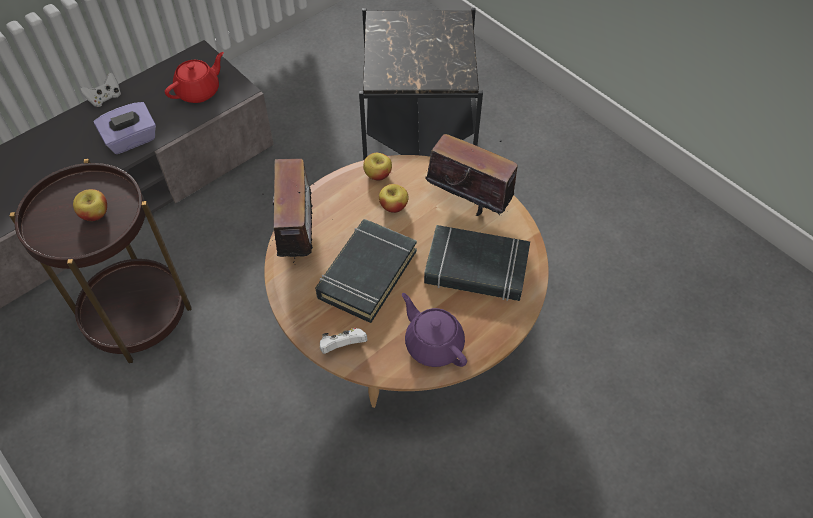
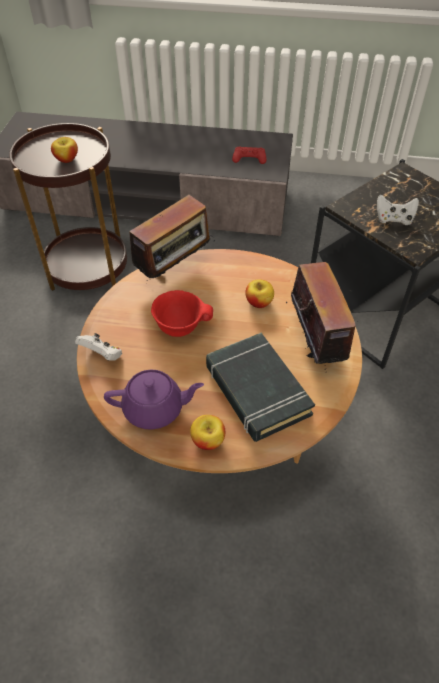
camera: 50 degrees right, 5 degrees down
(105, 98) = (194, 129): white game controller -> white game controller (393, 219)
(131, 140) = (176, 159): purple tissue box -> none
(199, 91) = (249, 158): red teapot -> red game controller
(366, 274) = (180, 327): black book -> red bowl
(378, 175) = (277, 275): apple -> apple (208, 440)
(433, 344) = (155, 409): purple teapot -> purple teapot turned 75 degrees clockwise

